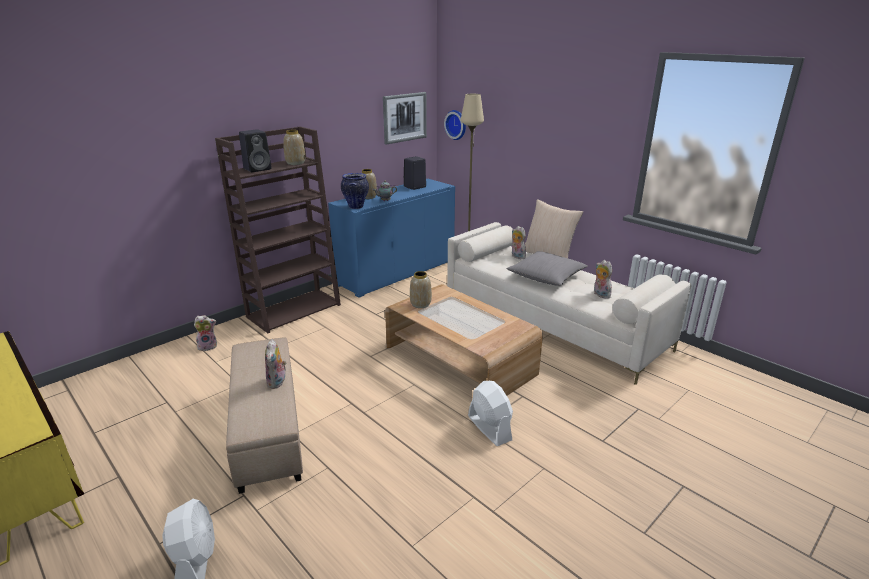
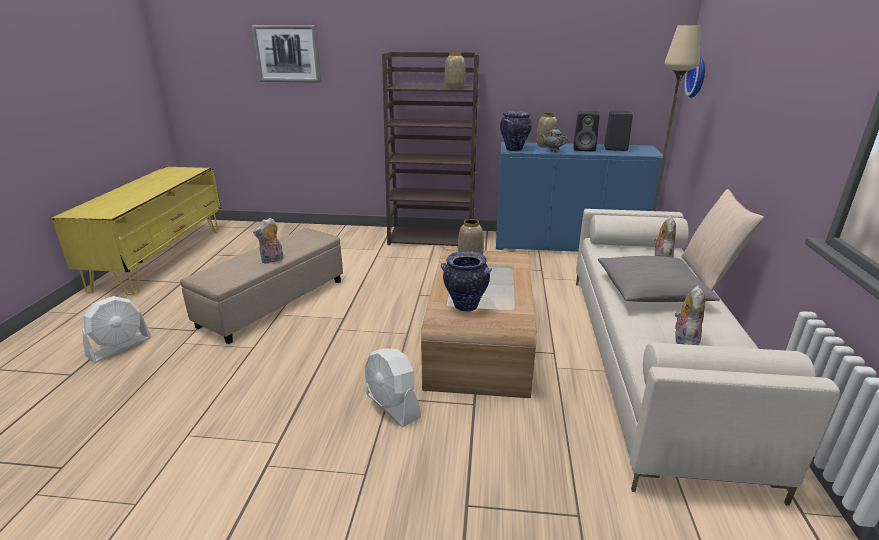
camera: 50 degrees right, 0 degrees up
(208, 346) = (342, 236): plush toy -> none
(258, 169) = (416, 86): black speaker -> black speaker (585, 149)
(404, 117) = (630, 61): picture -> picture (287, 54)
(481, 334) = (465, 306): none -> vase
(489, 428) = (392, 406): white fan -> white fan turned 120 degrees clockwise

